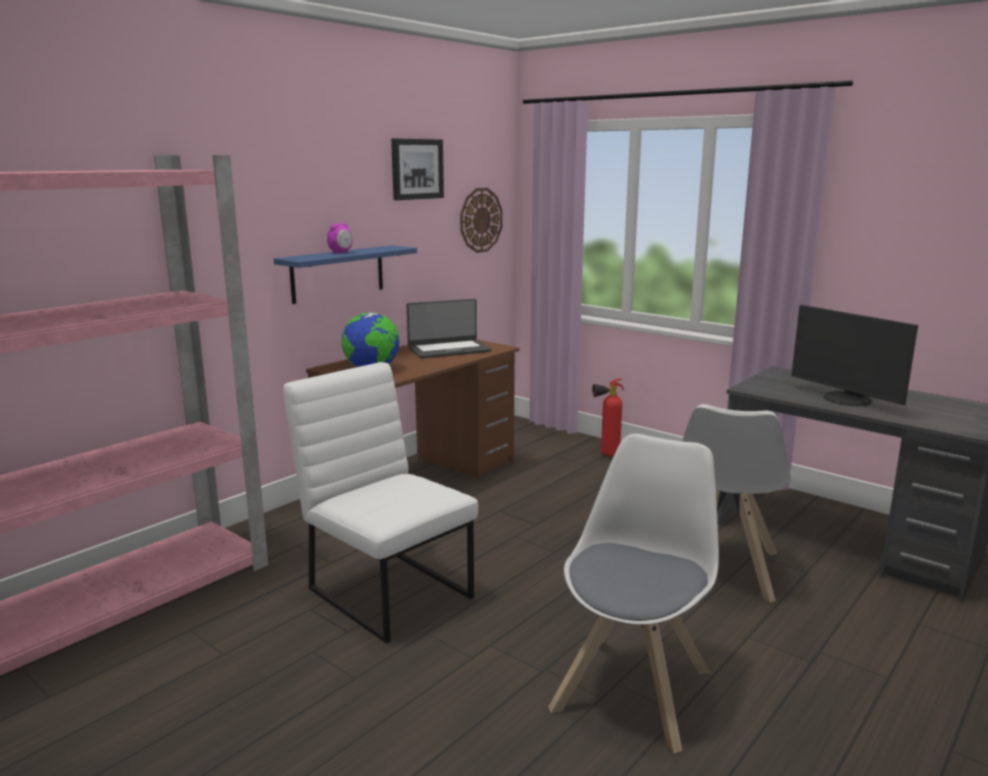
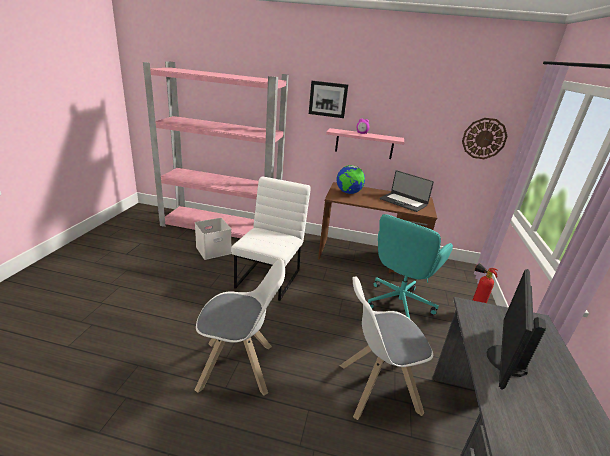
camera: 60 degrees right, 10 degrees up
(193, 642) = (214, 249): none -> white storage box
(338, 273) = (364, 144): blue shelf -> pink shelf
(416, 169) = (434, 98): picture -> picture (328, 99)
(560, 497) = (398, 304): none -> turquoise office chair

